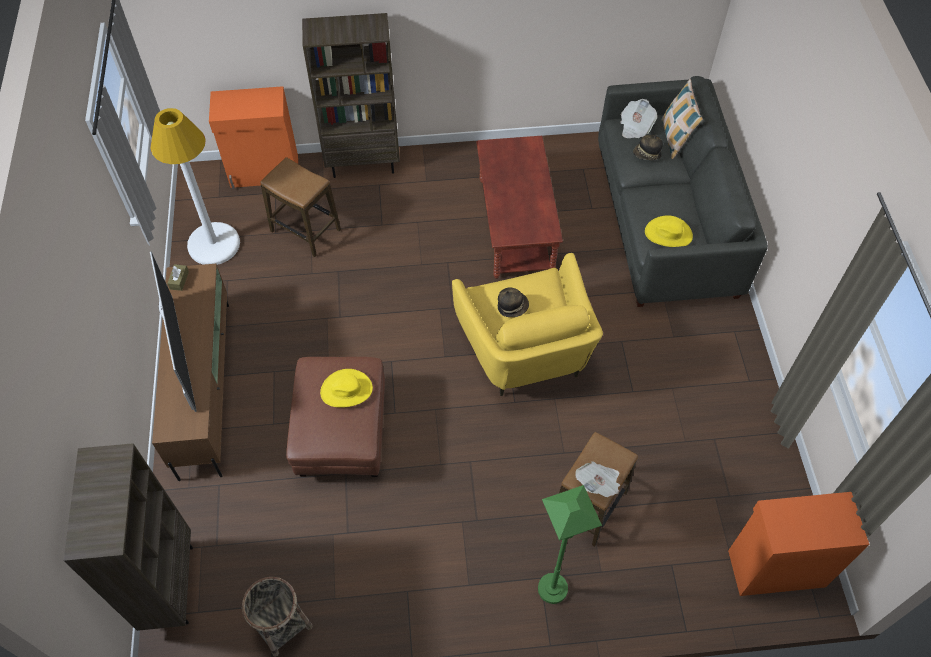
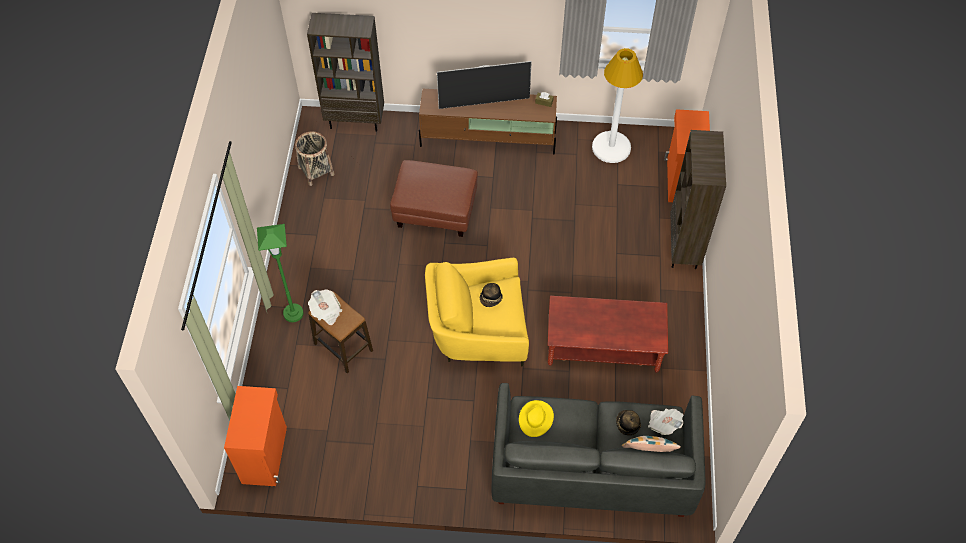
camera: 100 degrees right, 0 degrees up
(305, 231) = (617, 203): stool -> none
(346, 390) = (442, 191): yellow hat -> none

